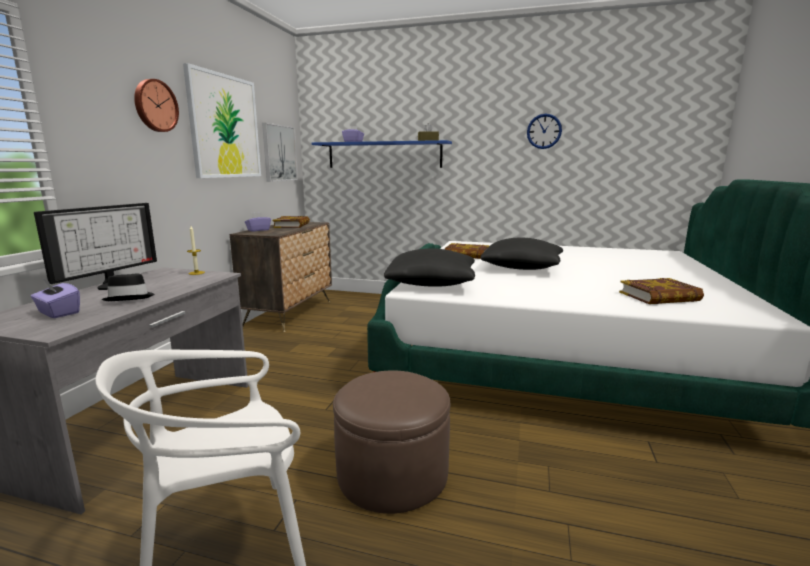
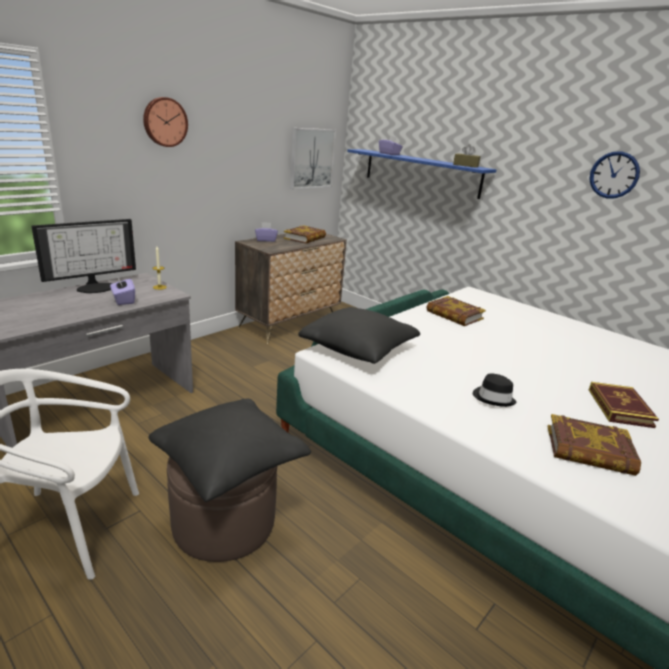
camera: 25 degrees right, 10 degrees up
(58, 313) = (27, 311): purple tissue box -> purple tissue box (123, 300)
(130, 298) = (83, 307): black hat -> black hat (493, 398)
(225, 127) = (243, 135): picture -> none
(522, 267) = (490, 352): black pillow -> black pillow (229, 461)
(638, 276) = (619, 408): none -> book

